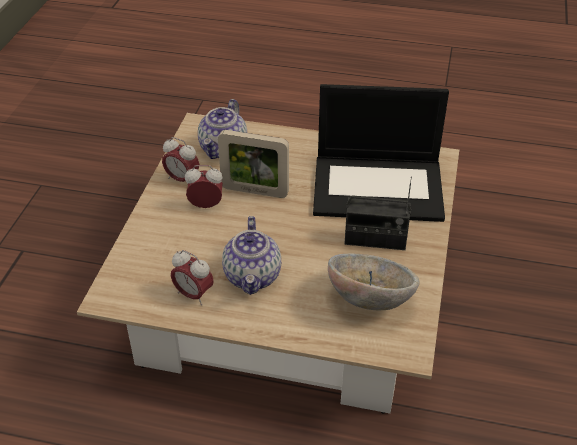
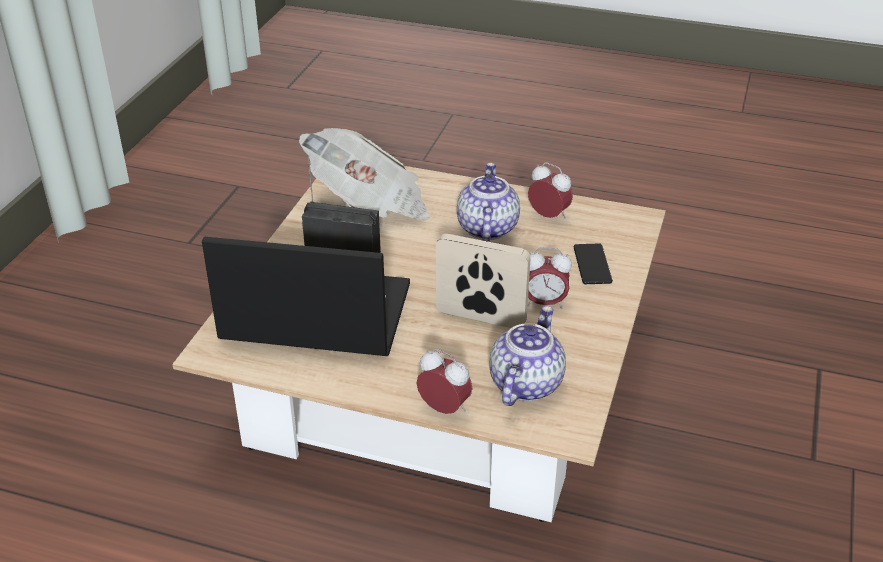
camera: 175 degrees left, 5 degrees down
(162, 242) = (592, 265): none -> phone
(182, 179) = (581, 339): alarm clock -> alarm clock (444, 408)
(369, 298) = (369, 204): bowl -> newspaper

